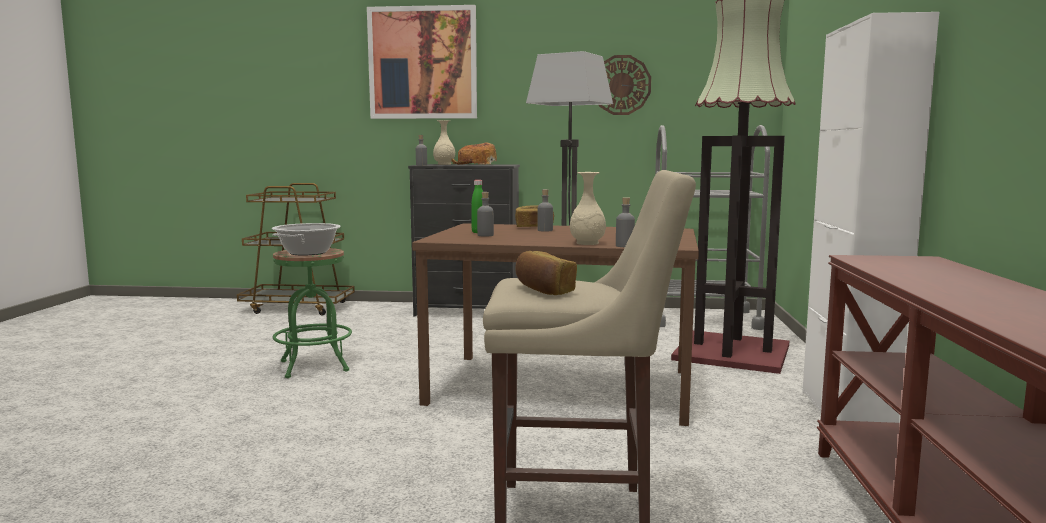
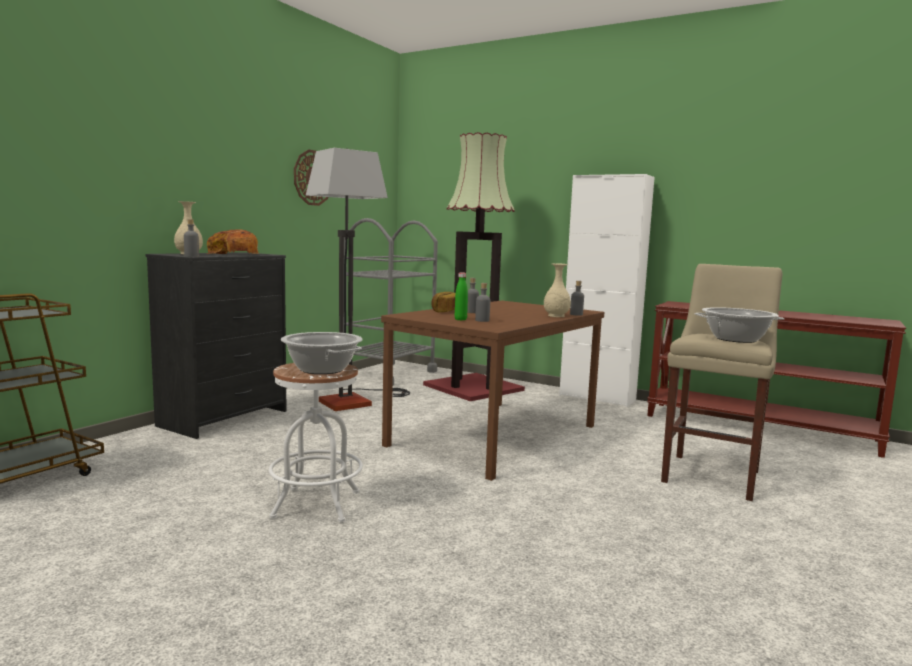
camera: 65 degrees left, 0 degrees up
(314, 366) = (316, 504): green stool -> white stool
(423, 63) = (135, 126): picture -> none
(543, 290) = (736, 339): bread -> cooking pot

